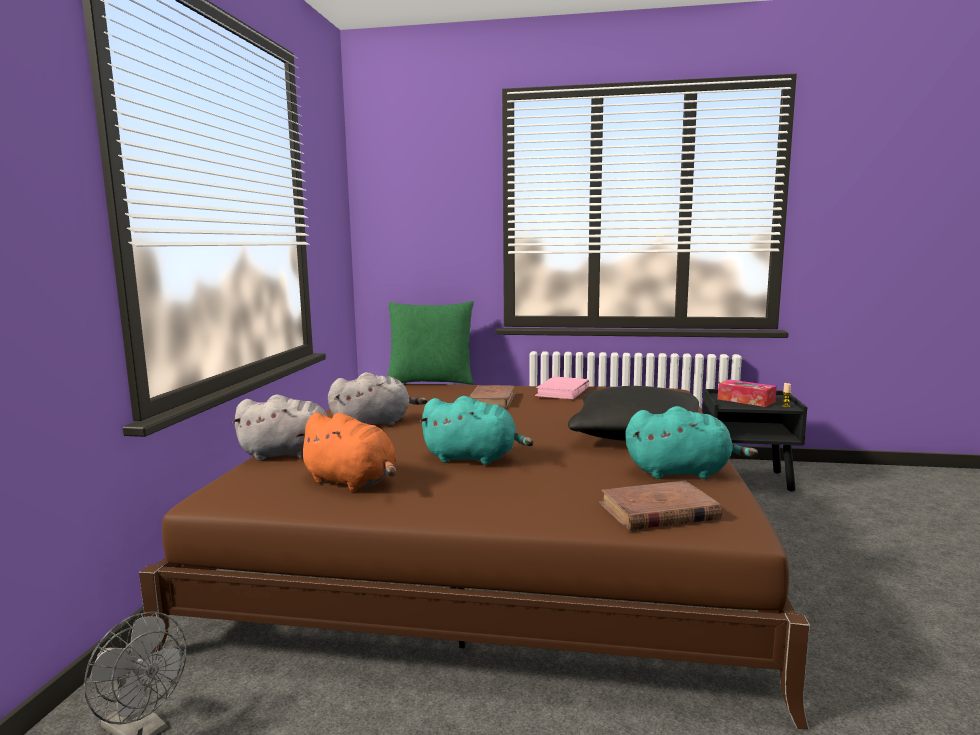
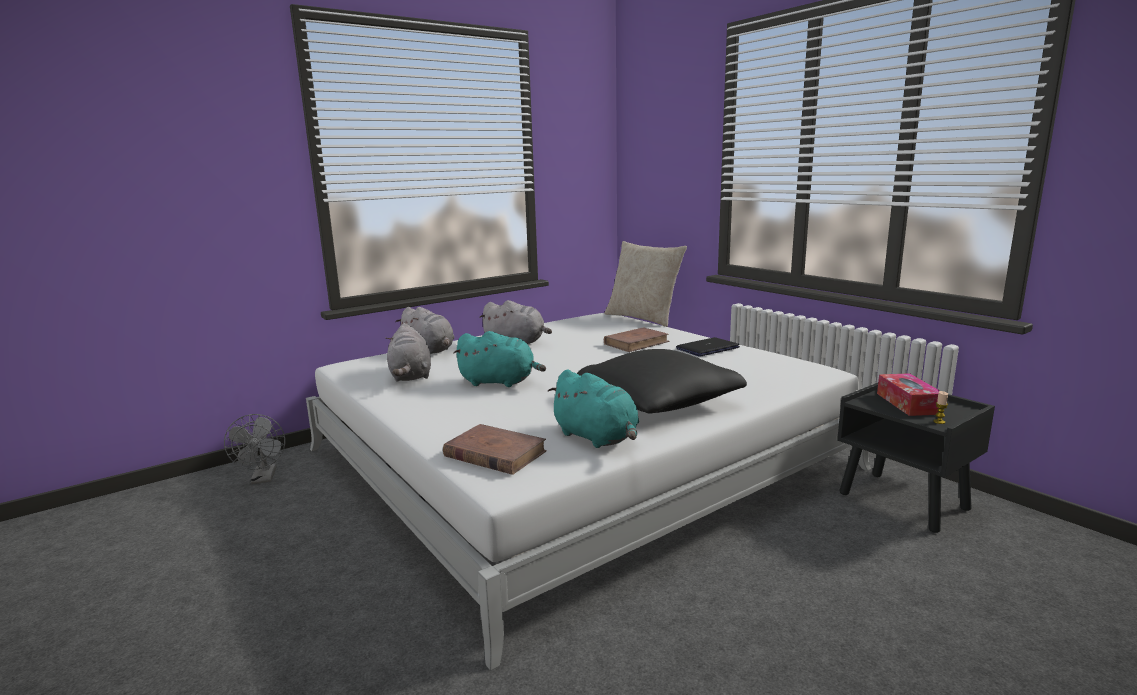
camera: 45 degrees right, 5 degrees up
(352, 482) = (410, 376): orange plush toy -> grey plush toy
(431, 382) = (643, 318): green pillow -> beige pillow
(474, 458) = (500, 382): turquoise plush toy -> turquoise plush toy turned 45 degrees counterclockwise
(498, 535) = (573, 459): brown bed -> white bed
(562, 392) = (707, 348): pink book -> laptop

